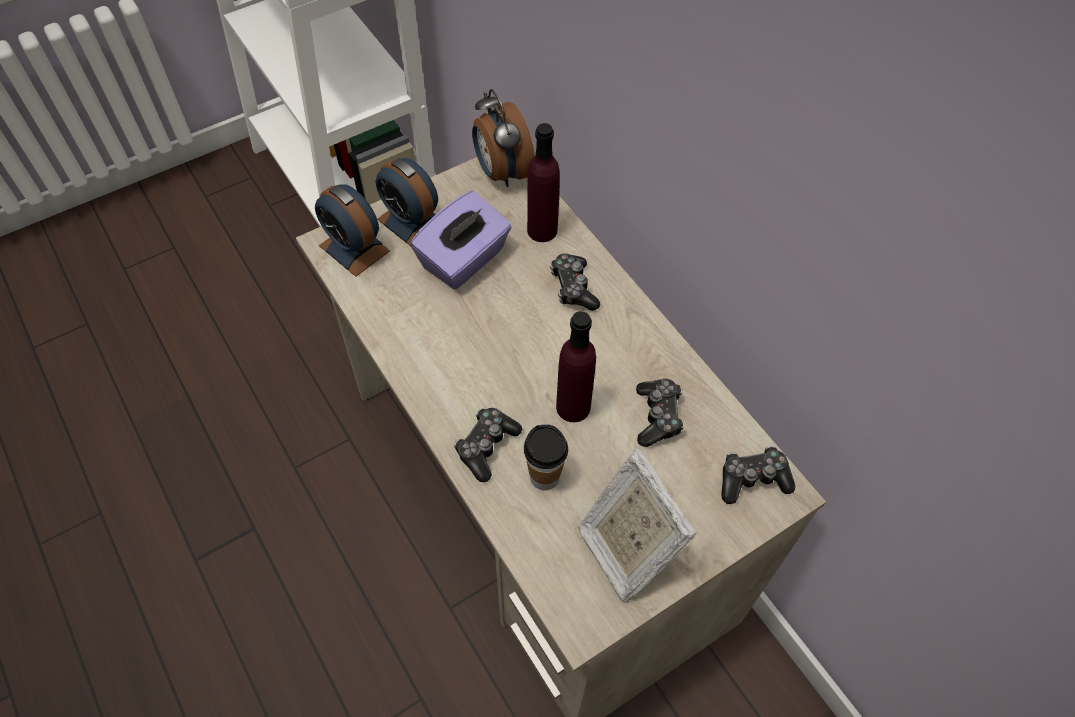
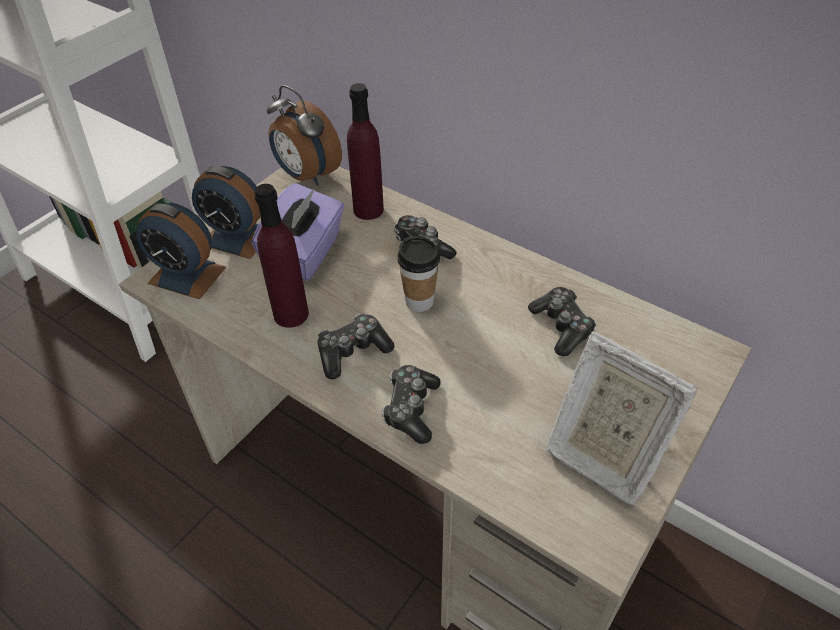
camera: 20 degrees left, 10 degrees down
(544, 477) = (485, 416): cup -> cup (419, 301)
(573, 407) = (478, 345): purple bottle -> purple bottle (291, 314)
(752, 479) = (678, 351): game controller -> game controller (352, 352)

